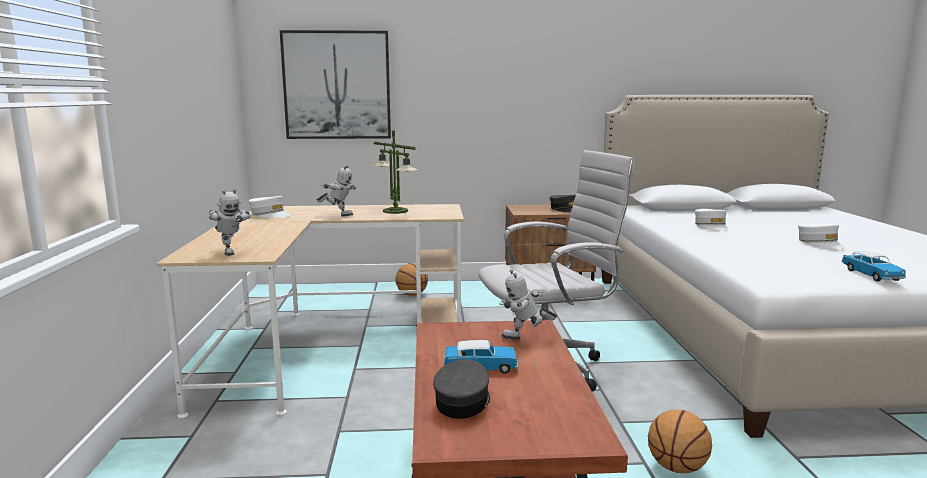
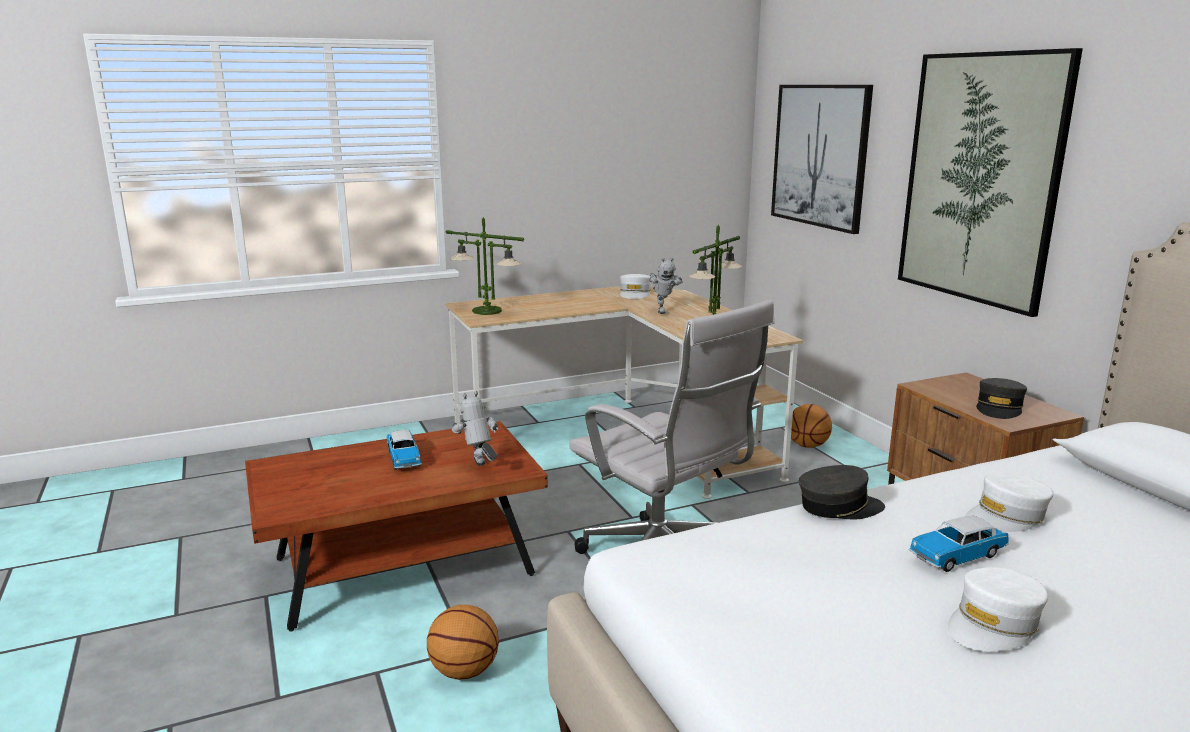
camera: 70 degrees right, 5 degrees up
(230, 252) = (486, 311): toy robot -> table lamp
(462, 401) = (336, 461): grey cap -> grey cap (839, 506)
(492, 88) = (980, 179): none -> picture
(871, 275) = (755, 653): toy car -> toy car (957, 556)

